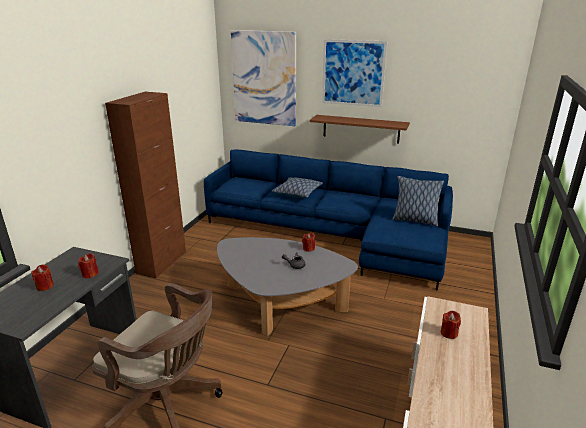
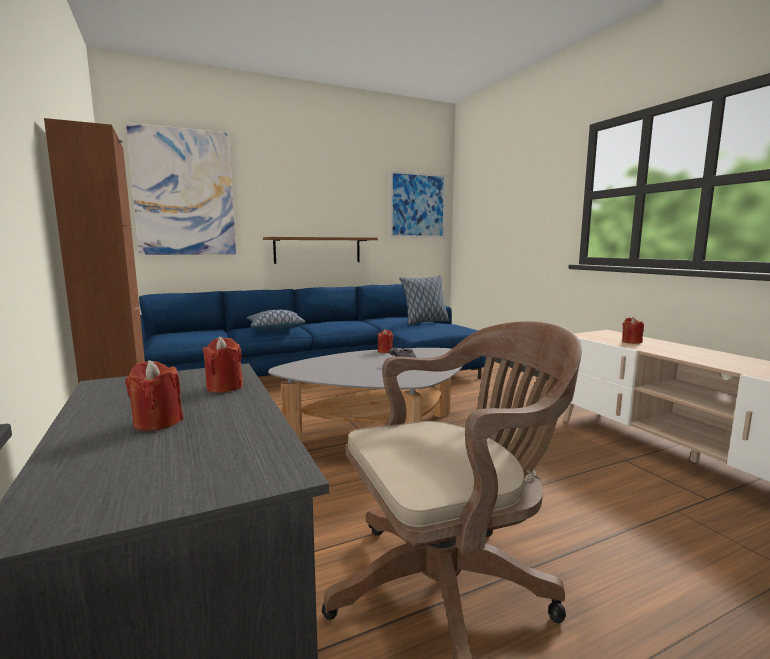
camera: 45 degrees left, 15 degrees down
(353, 73) = (303, 186): picture -> picture (418, 205)

